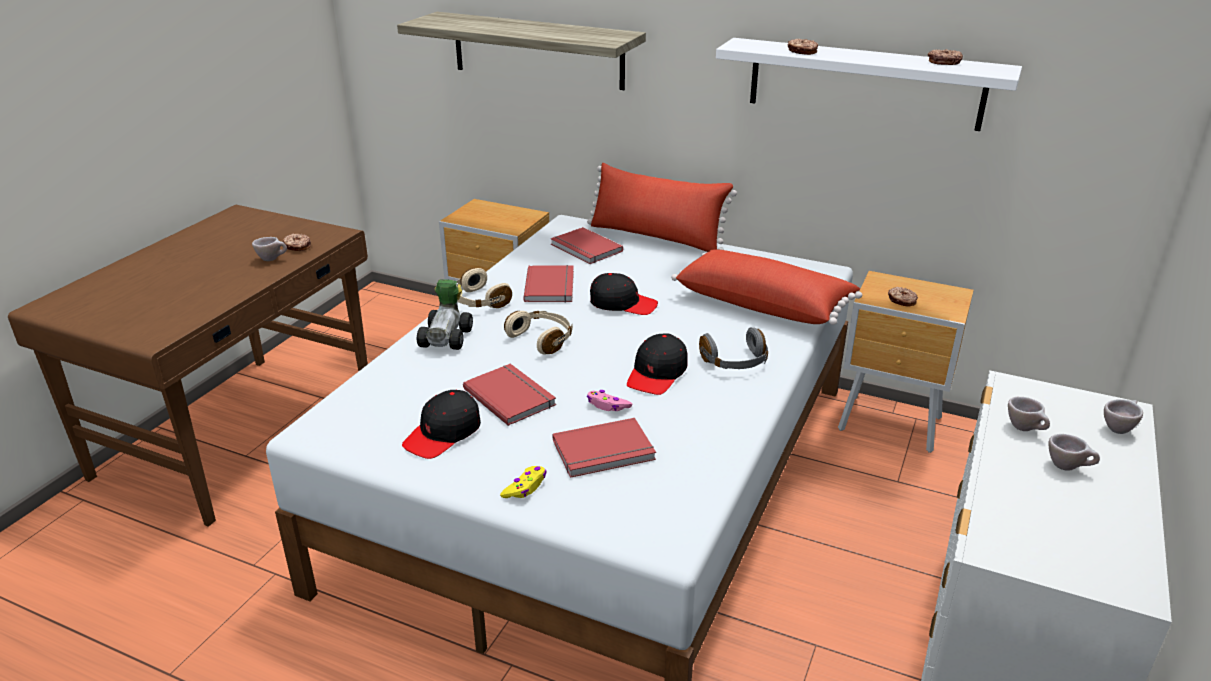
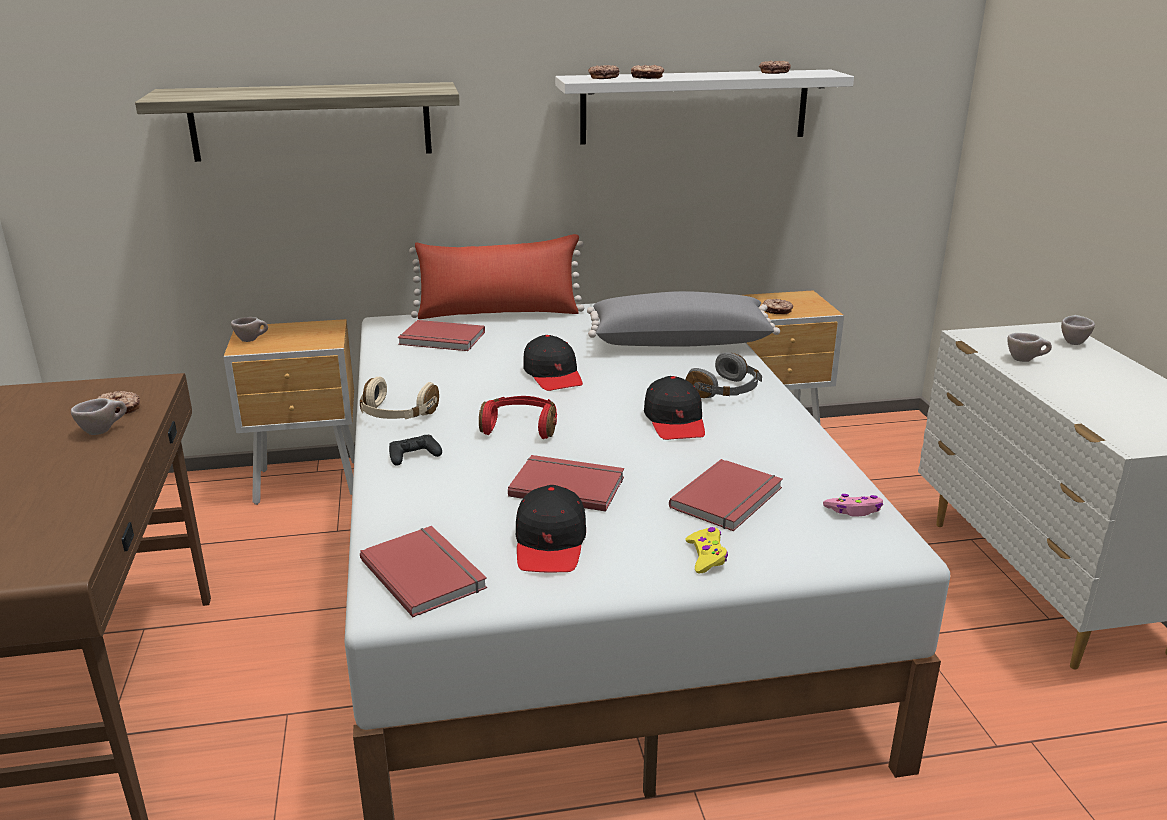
camera: 35 degrees left, 5 degrees down
(448, 336) = (414, 456): toy car -> black game controller
(542, 339) = (520, 427): beige headphones -> red headphones
(552, 286) = (457, 380): red book -> red book (426, 572)
(607, 405) = (672, 461): pink game controller -> pink game controller (854, 511)
(622, 303) = (553, 375): black cap -> black cap turned 90 degrees clockwise
(764, 46) = (603, 77): none -> donut
(764, 304) = (679, 341): red pillow -> grey pillow
(1068, 467) = (1086, 375): beige cup -> beige cup (252, 340)

